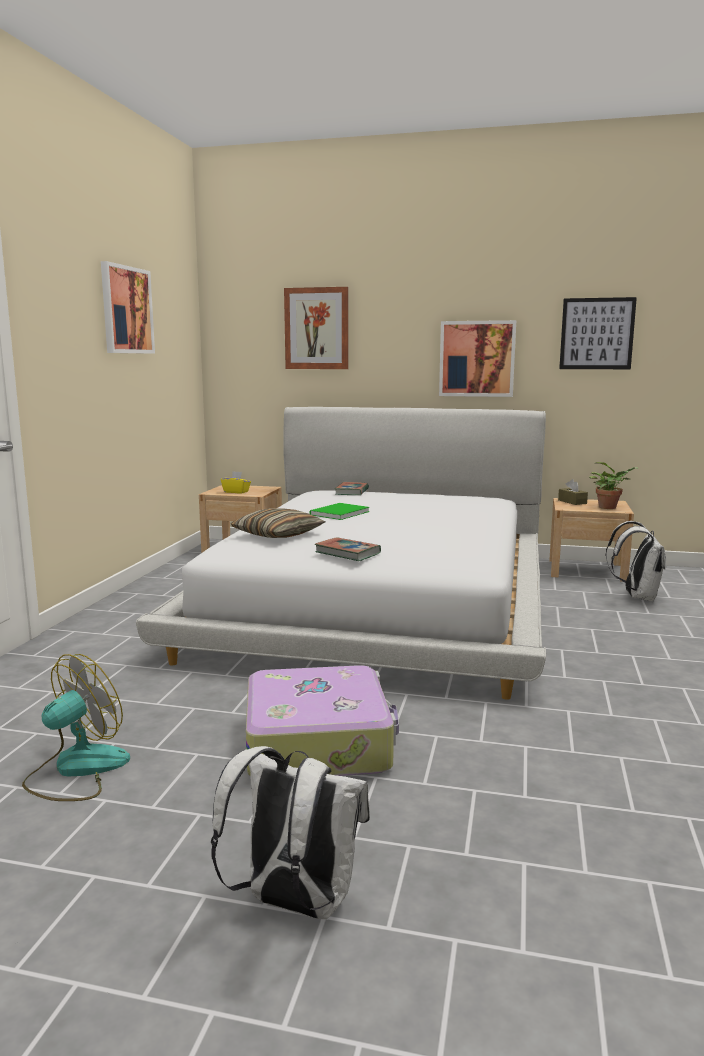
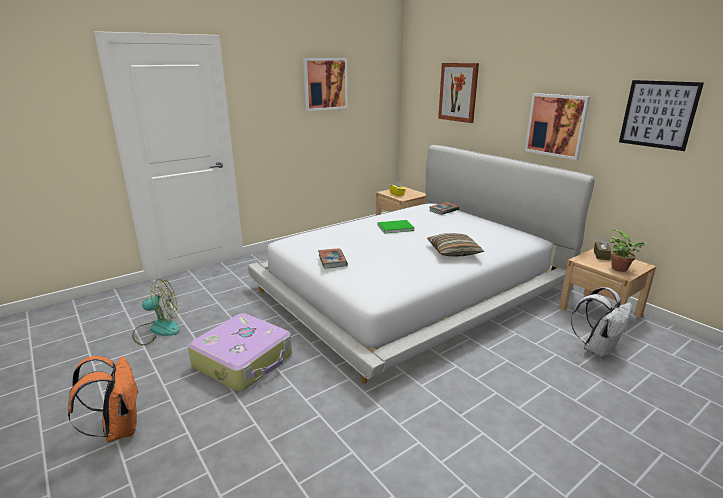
camera: 40 degrees right, 10 degrees up
(278, 534) = (331, 236): pillow -> pillow (453, 251)
(294, 903) = (119, 429): white backpack -> orange backpack

